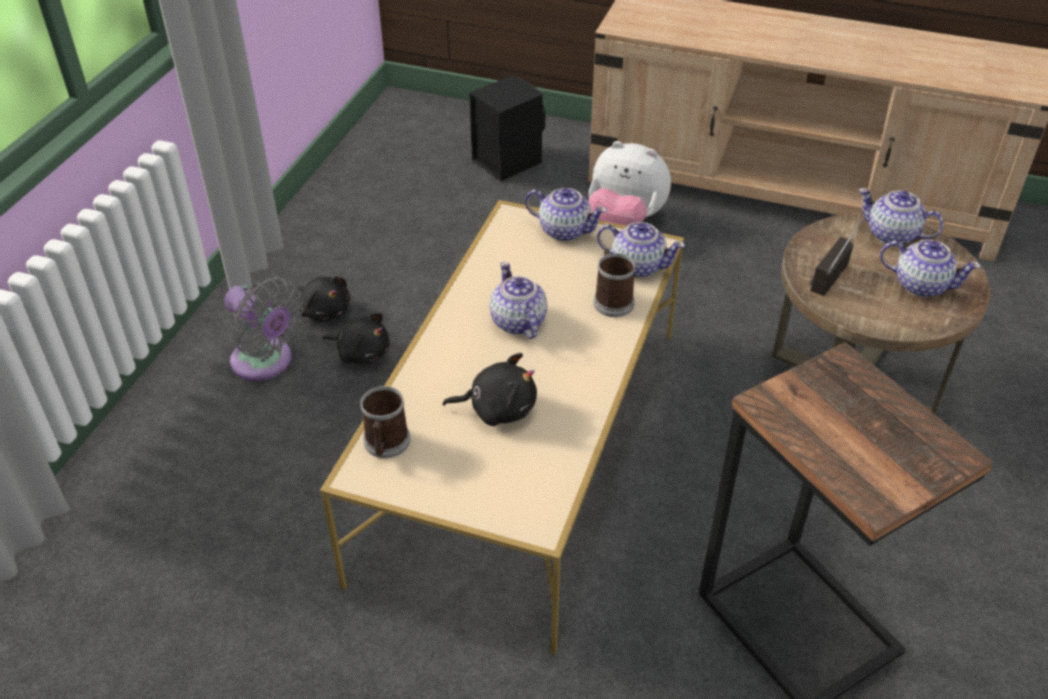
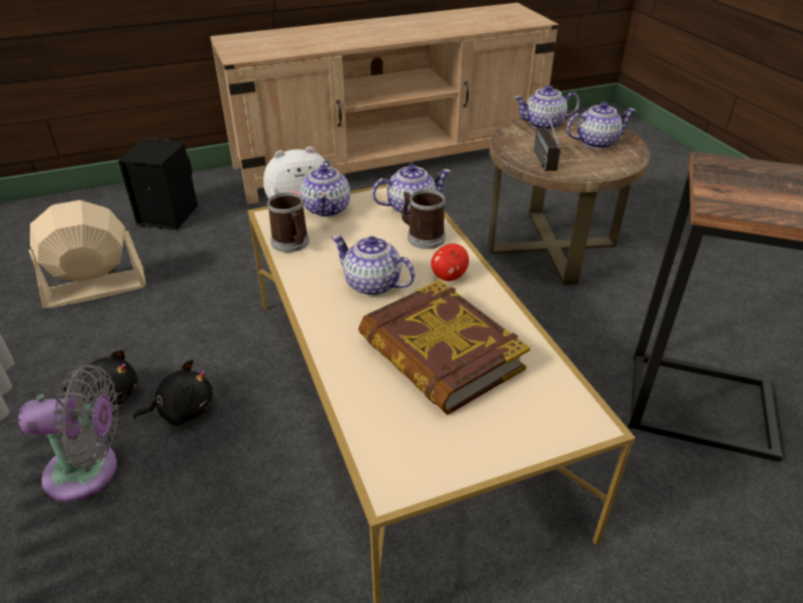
camera: 40 degrees left, 5 degrees down
(386, 445) = (384, 441): mug -> mug (292, 243)
(389, 209) = (94, 288): none -> beige fan
(498, 408) = (440, 354): black plush toy -> book
(564, 230) = (327, 208): teapot -> teapot turned 105 degrees clockwise
(587, 349) = (448, 276): none -> apple

